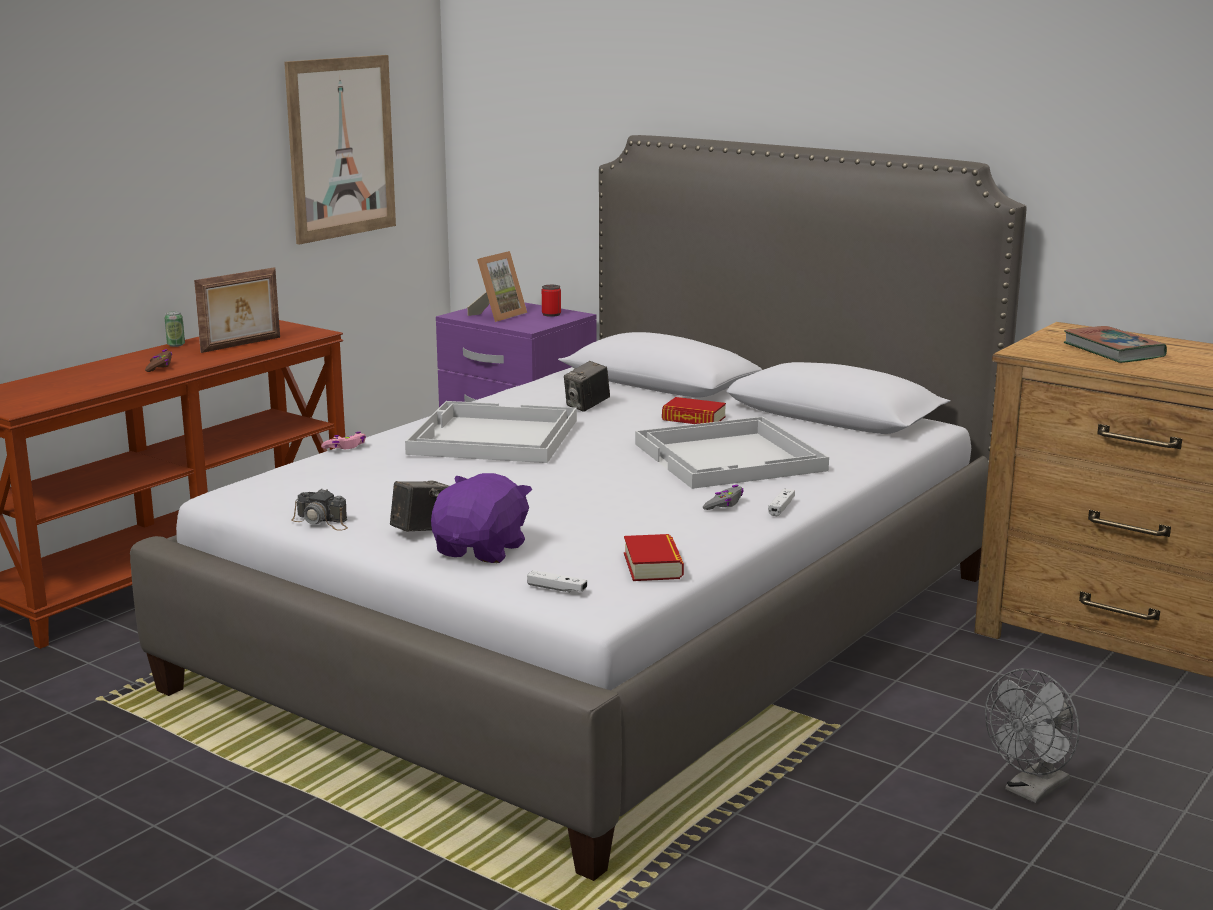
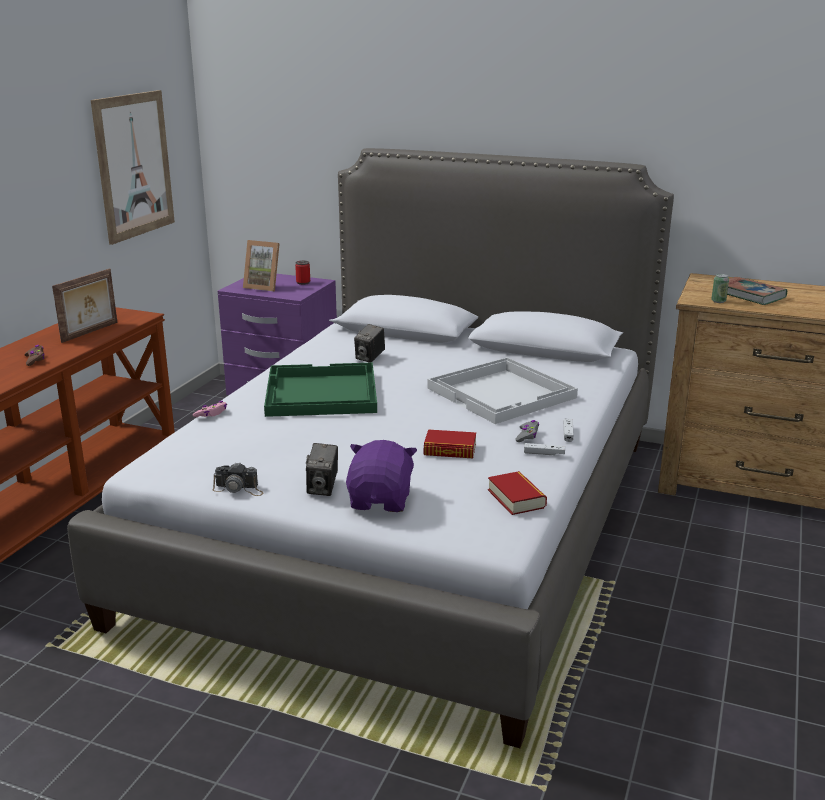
camera: 15 degrees left, 5 degrees up
(176, 345) = (35, 337): can -> can (718, 301)
(421, 531) = (323, 488): camera -> camera turned 150 degrees clockwise
(492, 437) = (320, 393): white tray -> green tray
(498, 315) = (264, 287): picture frame -> picture frame turned 90 degrees clockwise
(557, 589) = (462, 530): white game controller -> white game controller (544, 454)
(693, 419) = (452, 361): book -> book (450, 450)
(1031, 791) = (764, 615): grey fan -> none

